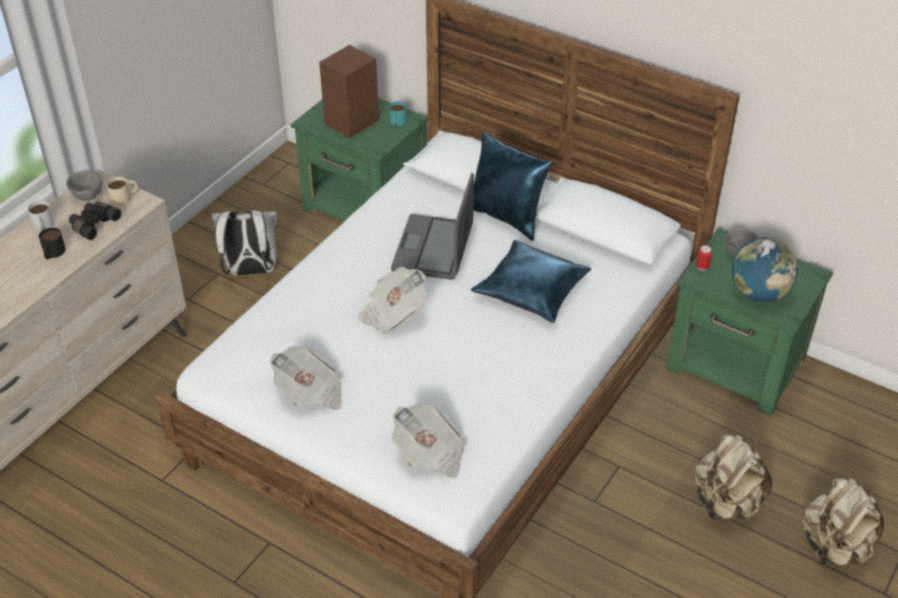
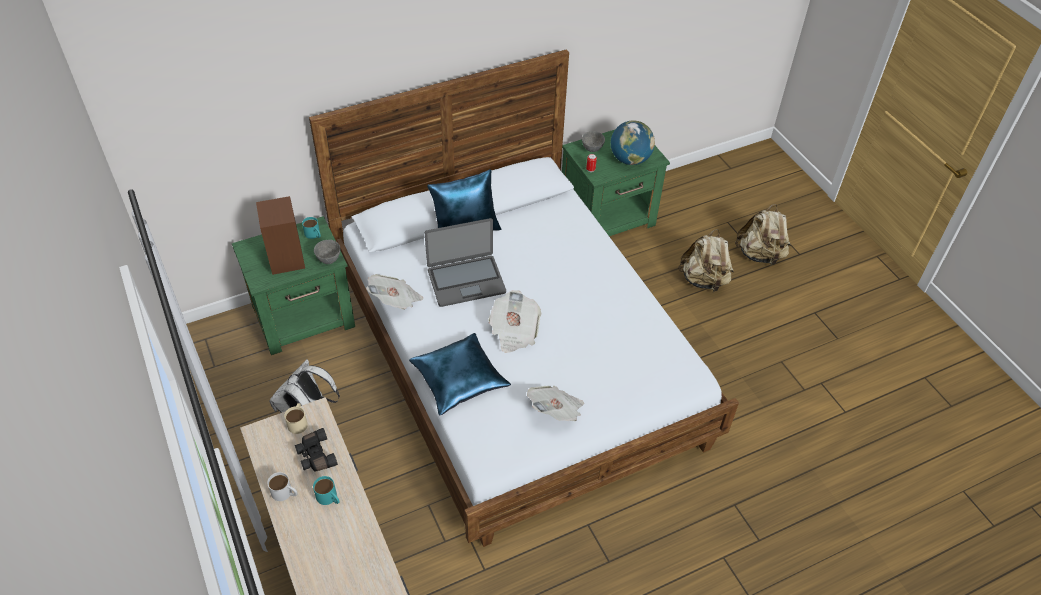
camera: 60 degrees left, 5 degrees up
(52, 253) = (329, 498): black mug -> turquoise mug
(88, 196) = (273, 447): grey bowl -> grey bowl (328, 260)
(430, 454) = (654, 373): newspaper -> newspaper (396, 301)
(434, 248) = (466, 280): laptop -> laptop turned 60 degrees counterclockwise
(532, 290) = (545, 253): blue pillow -> blue pillow (459, 379)

